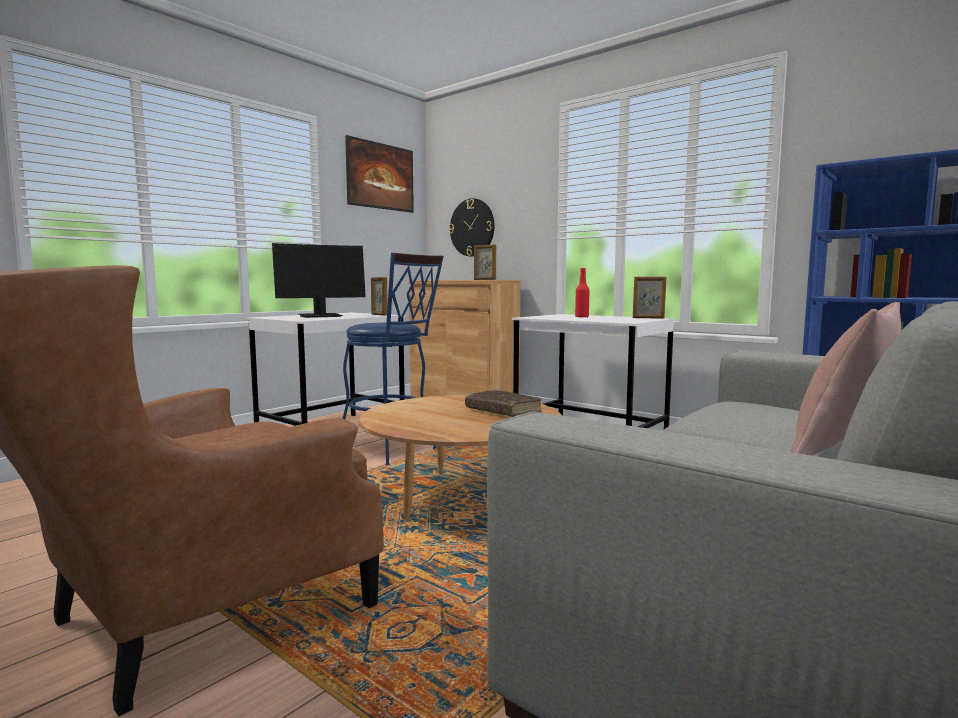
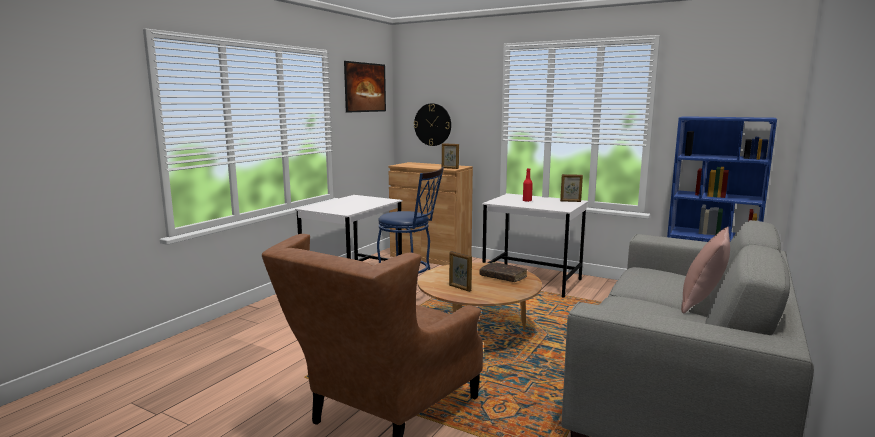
camera: 10 degrees left, 5 degrees up
(320, 316) = (346, 205): monitor -> none
(379, 315) = (384, 200): picture frame -> picture frame (459, 288)

